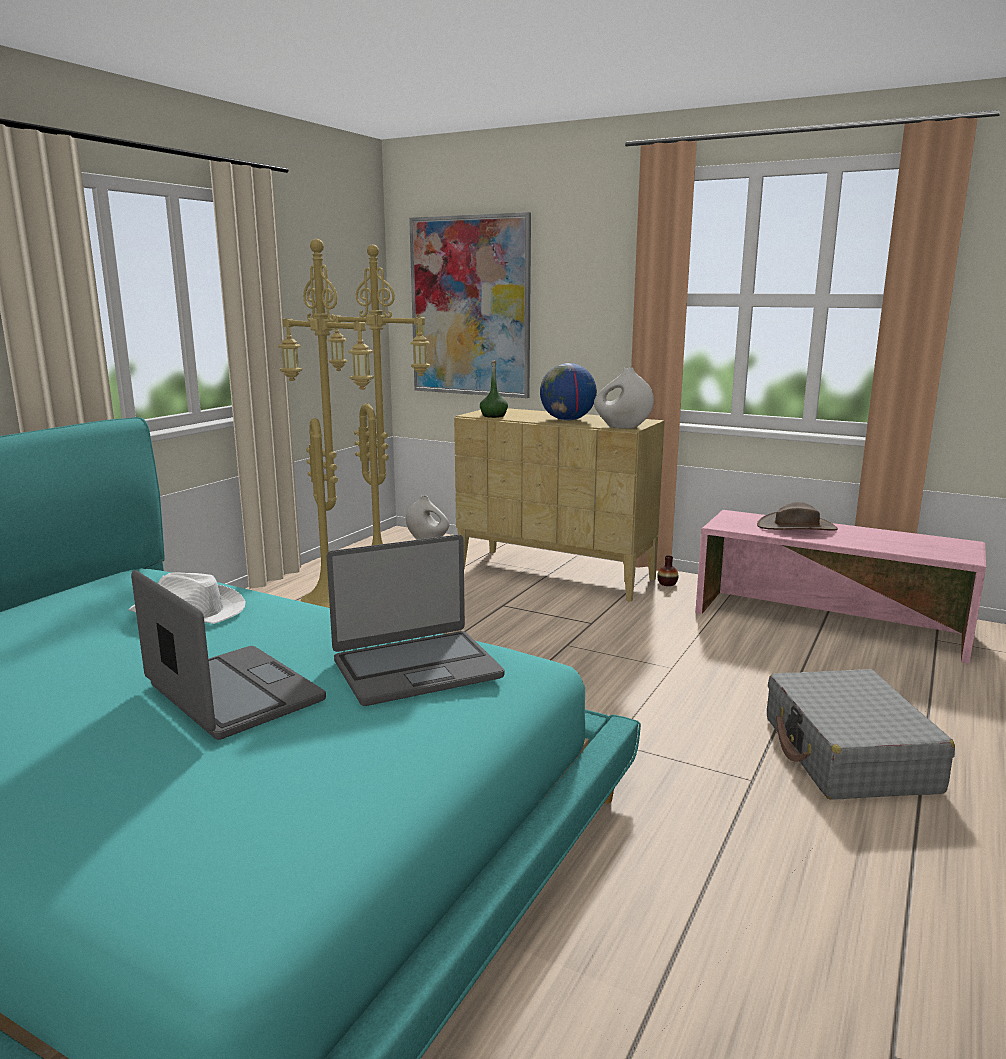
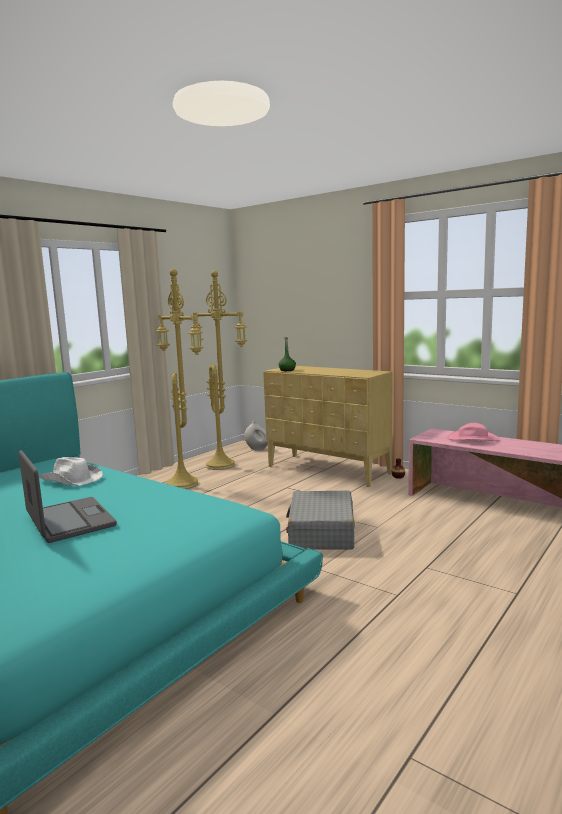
camera: 10 degrees right, 5 degrees down
(416, 668) = (176, 511): laptop -> none
(470, 307) = (280, 305): picture -> none
(567, 420) = (330, 372): globe -> none
(622, 427) = (360, 375): white vase -> none
(796, 527) = (473, 439): brown hat -> pink hat
(848, 754) = (469, 583): grey suitcase -> grey suitcase (321, 532)

